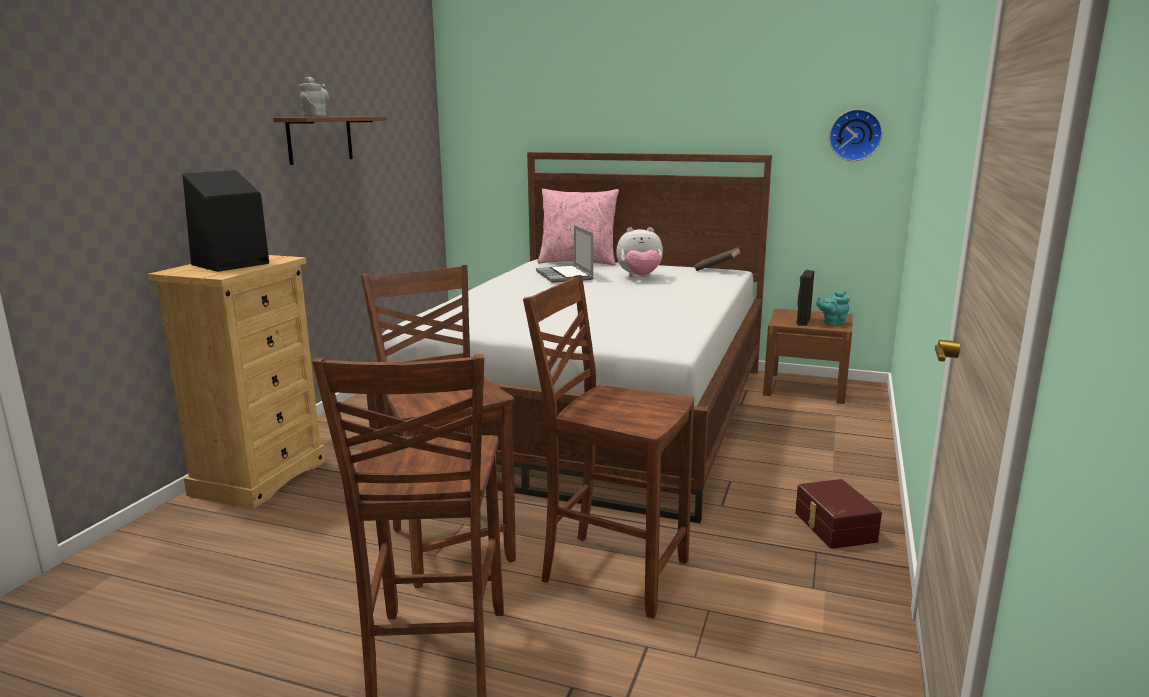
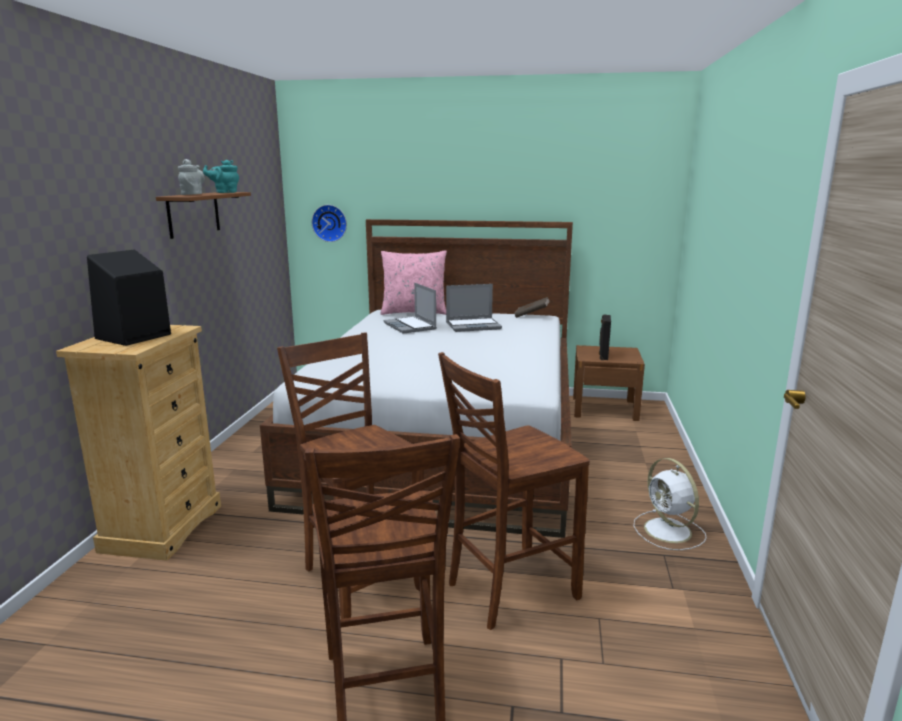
camera: 10 degrees left, 0 degrees up
(612, 571) = (508, 590): brown chair -> brown chair turned 45 degrees counterclockwise
(640, 278) = (473, 326): plush toy -> laptop
(832, 323) = (626, 357): turquoise teapot -> turquoise teapot (224, 192)
(833, 527) = (669, 531): brown storage box -> white fan
(855, 135) = (637, 206): wall clock -> wall clock (330, 223)

